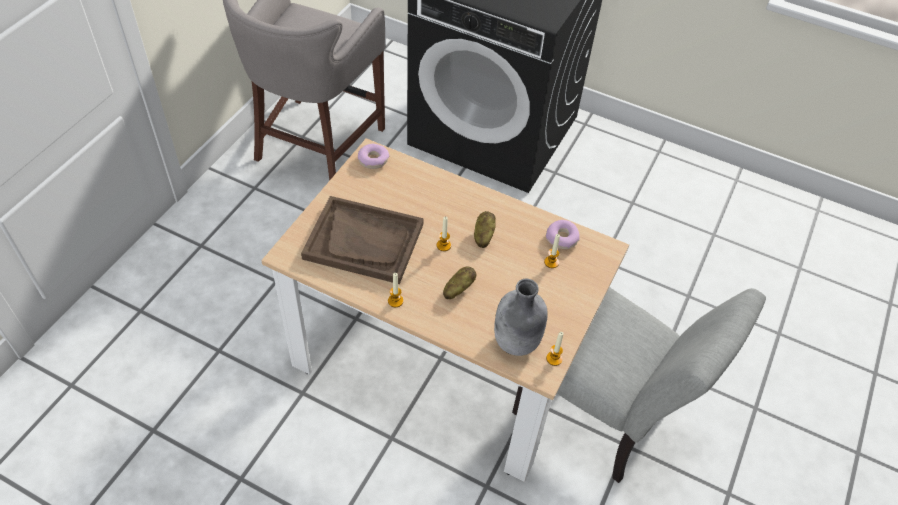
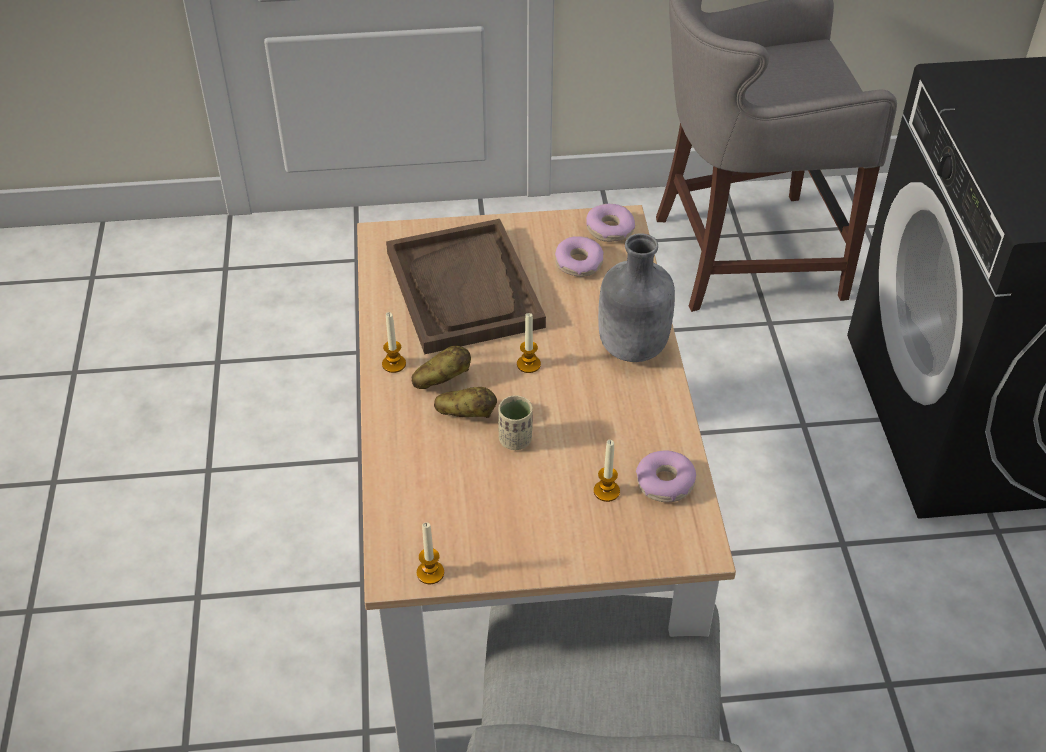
camera: 60 degrees right, 5 degrees down
(387, 186) = (578, 263): none -> donut
(483, 236) = (584, 395): potato -> potato (441, 379)
(492, 278) = (515, 440): none -> beige cup
(516, 342) = (425, 518): grey bottle -> grey bottle (631, 348)

